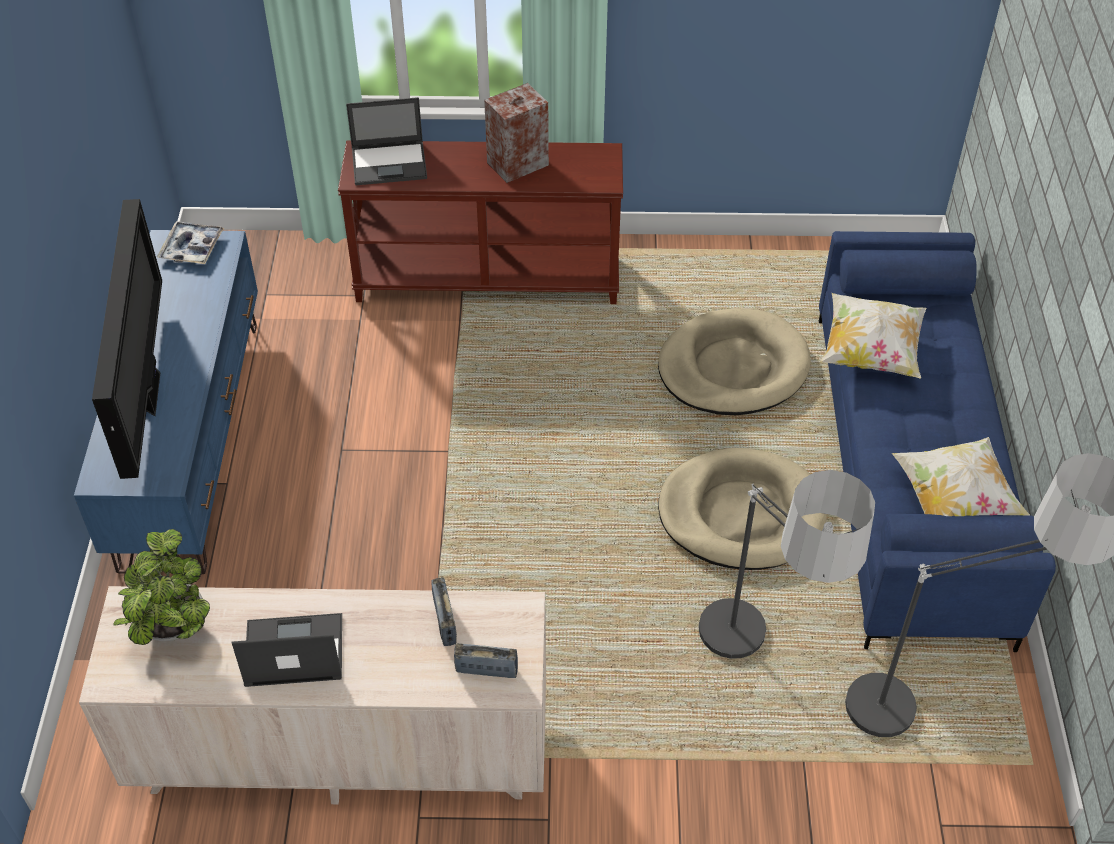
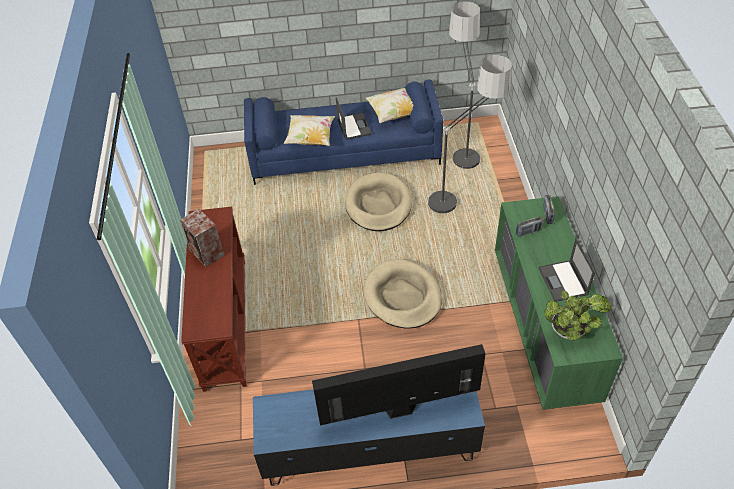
camera: 95 degrees left, 0 degrees up
(192, 248) = (271, 423): tray -> none
(340, 749) = (543, 329): beige dresser -> green dresser
(390, 163) = (206, 313): laptop -> laptop (354, 126)
(733, 367) = (287, 213): beige dog bed -> beige dog bed (402, 296)

